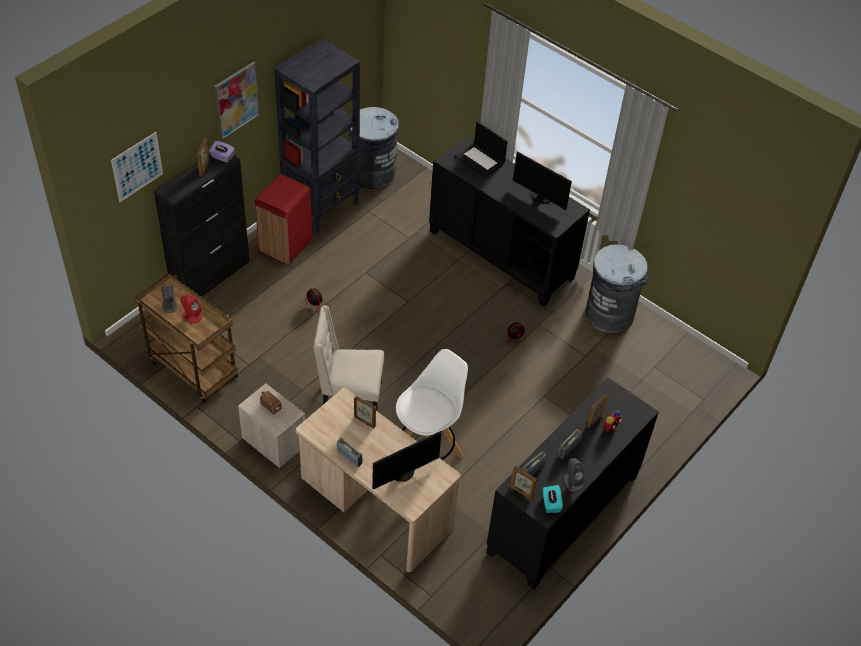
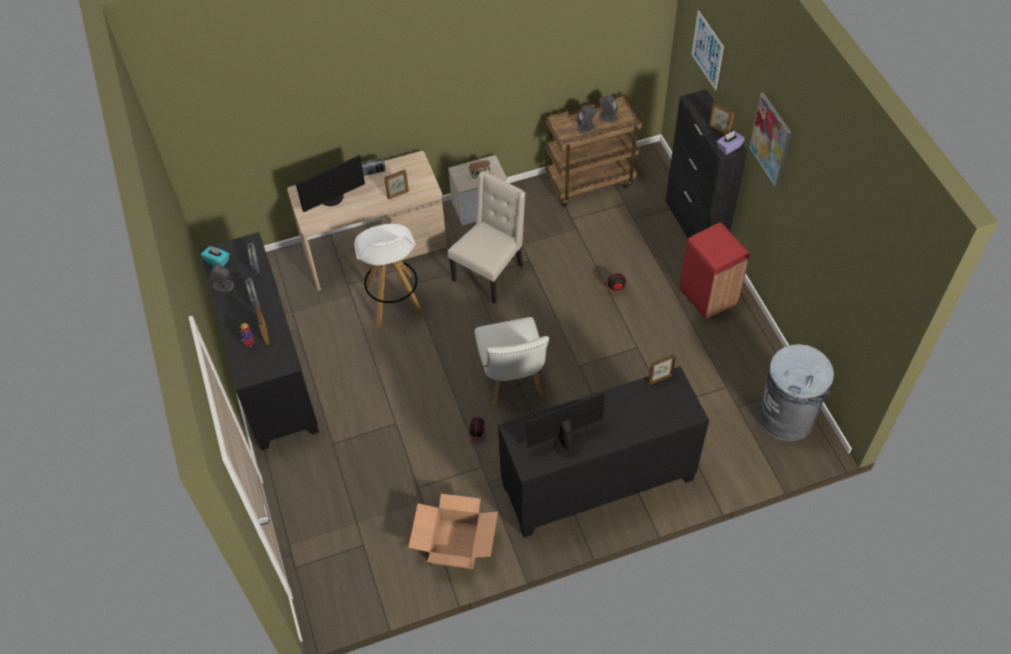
camera: 125 degrees right, 5 degrees up
(191, 316) = (586, 127): red speaker -> grey speaker
(322, 207) = (751, 347): black bookcase -> none
(403, 472) = (333, 199): monitor -> monitor turned 120 degrees counterclockwise
(450, 337) = (512, 381): none -> white chair
(480, 160) = (658, 412): laptop -> none
(521, 492) = (243, 247): picture frame -> picture frame (660, 378)
(609, 314) = (455, 544): grey trash can -> cardboard box

